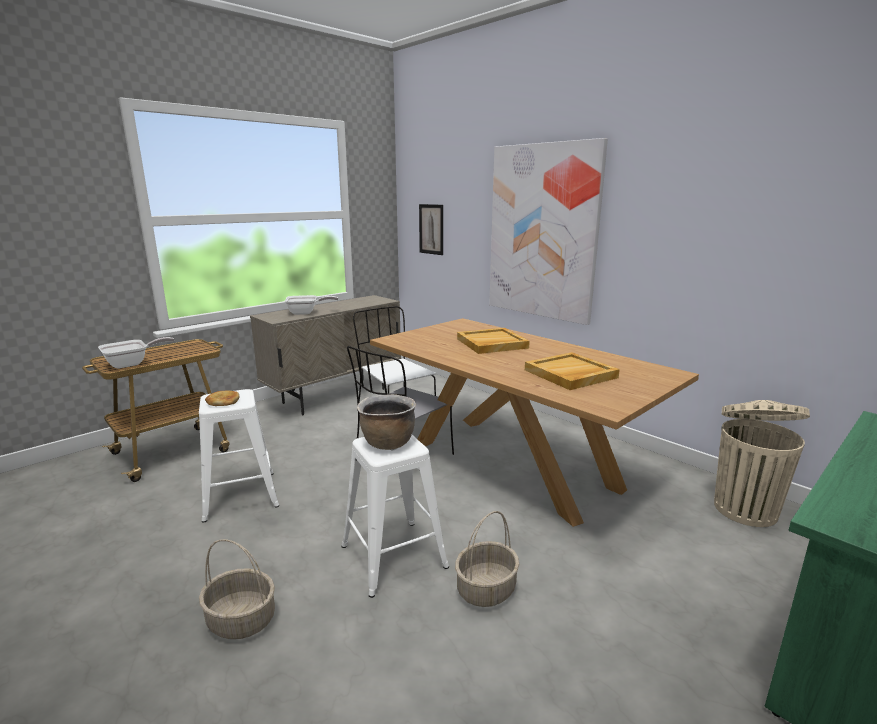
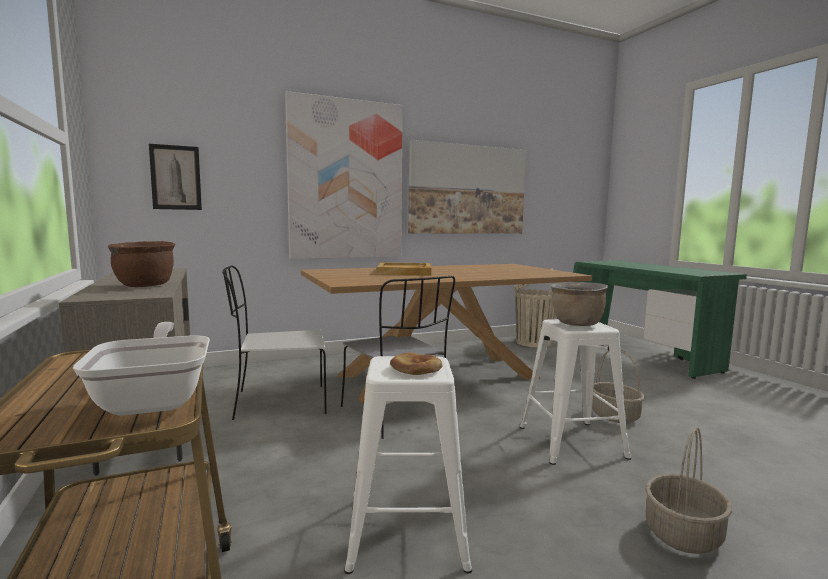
camera: 70 degrees left, 10 degrees down
(306, 313) = (145, 286): frying pan -> brown cooking pot
(570, 374) = (501, 271): beige tray -> none
(697, 248) = (467, 190): none -> picture

